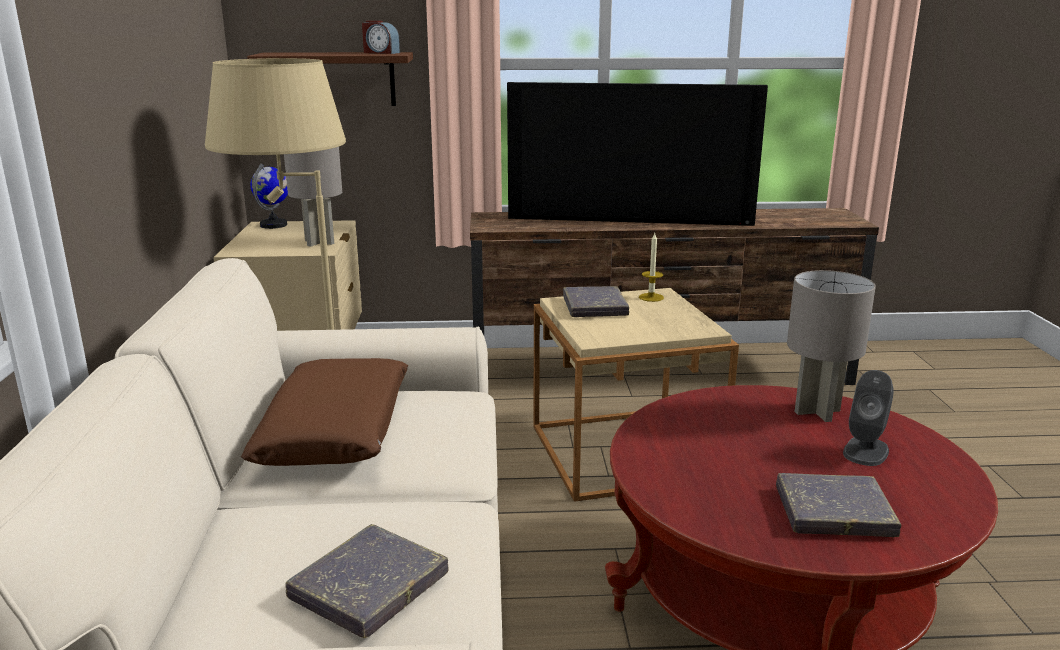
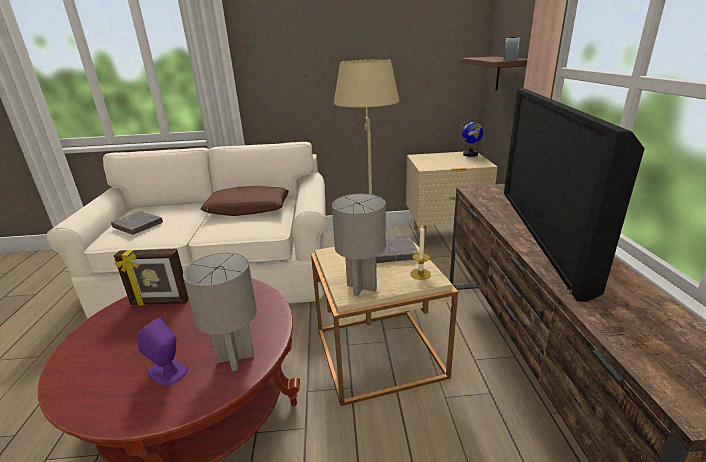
camera: 90 degrees right, 5 degrees up
(319, 242) = (441, 166): grey table lamp -> grey table lamp (361, 287)
(715, 494) = (160, 302): none -> picture frame
(834, 512) = (114, 341): grey book -> none
(866, 451) = (168, 371): grey speaker -> purple speaker

